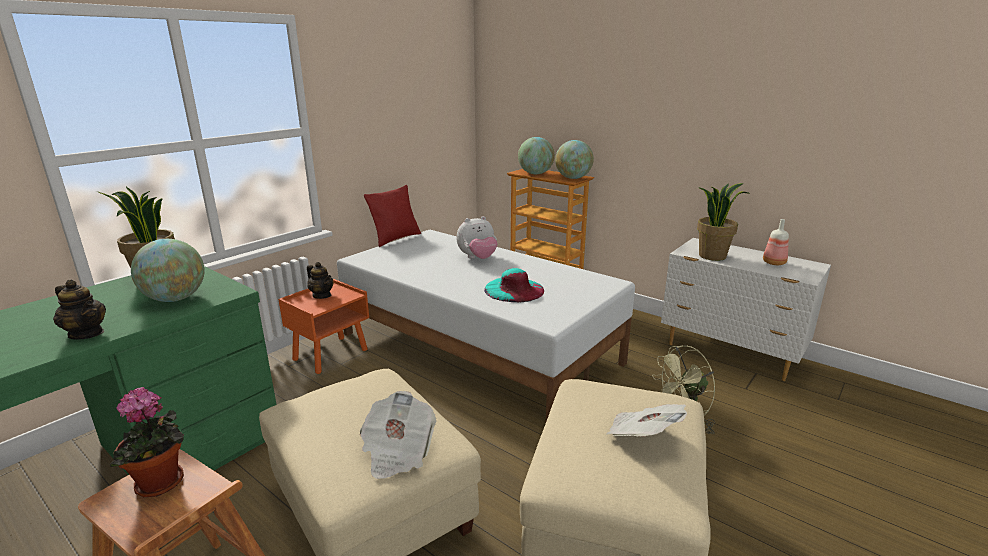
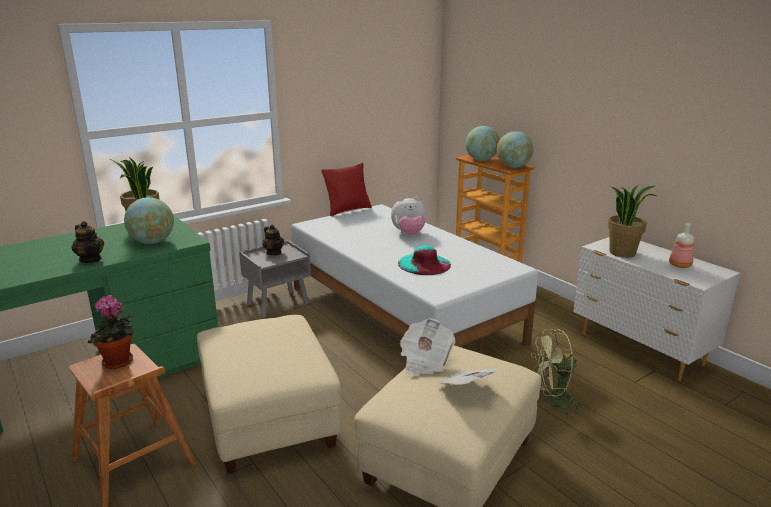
camera: 15 degrees right, 0 degrees up
(331, 354) = (278, 303): orange nightstand -> grey nightstand
(397, 451) = (279, 371): newspaper -> newspaper (425, 361)

